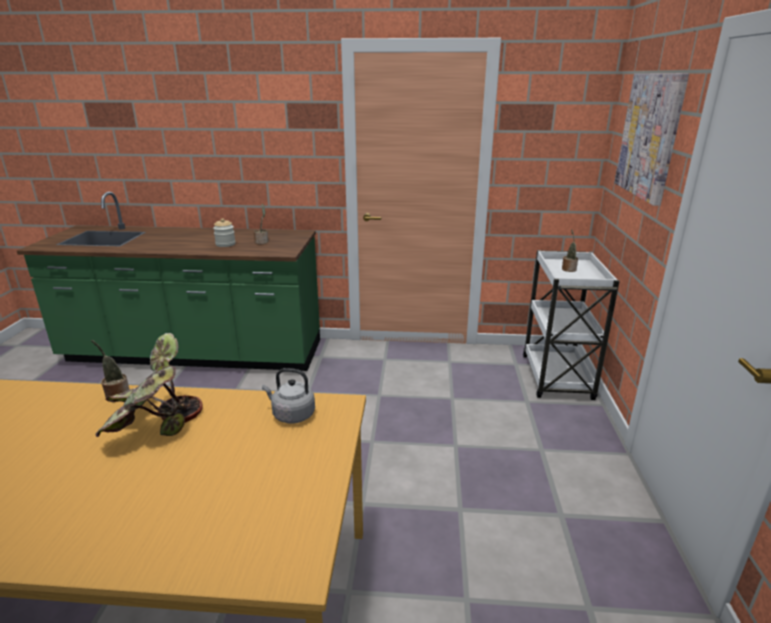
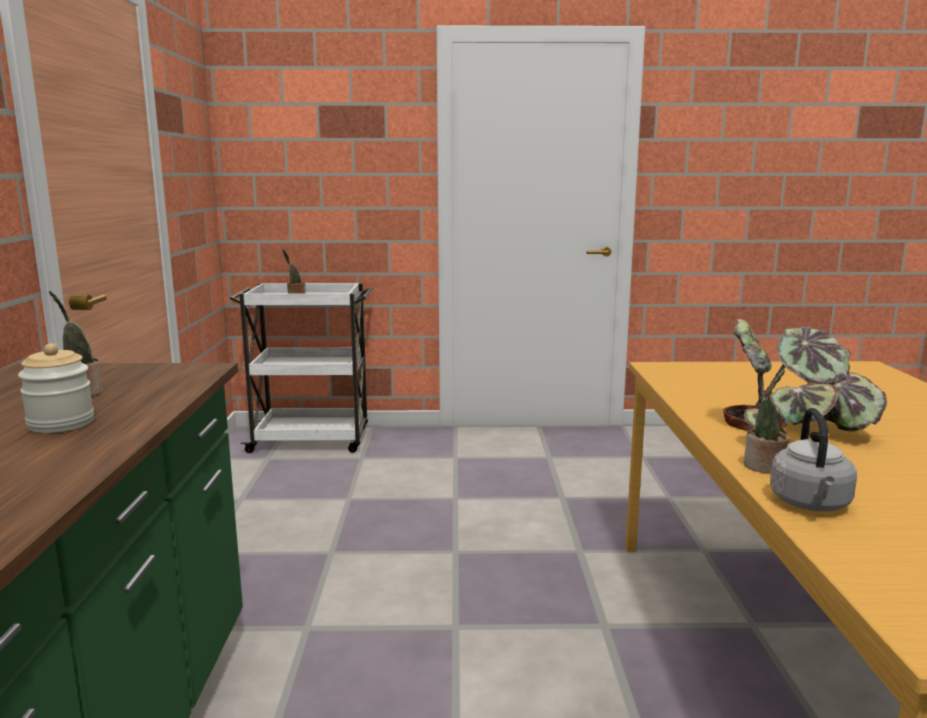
camera: 95 degrees left, 10 degrees down
(291, 415) = (696, 381): grey kettle -> grey kettle (810, 504)
(650, 136) = (338, 131): picture -> none

